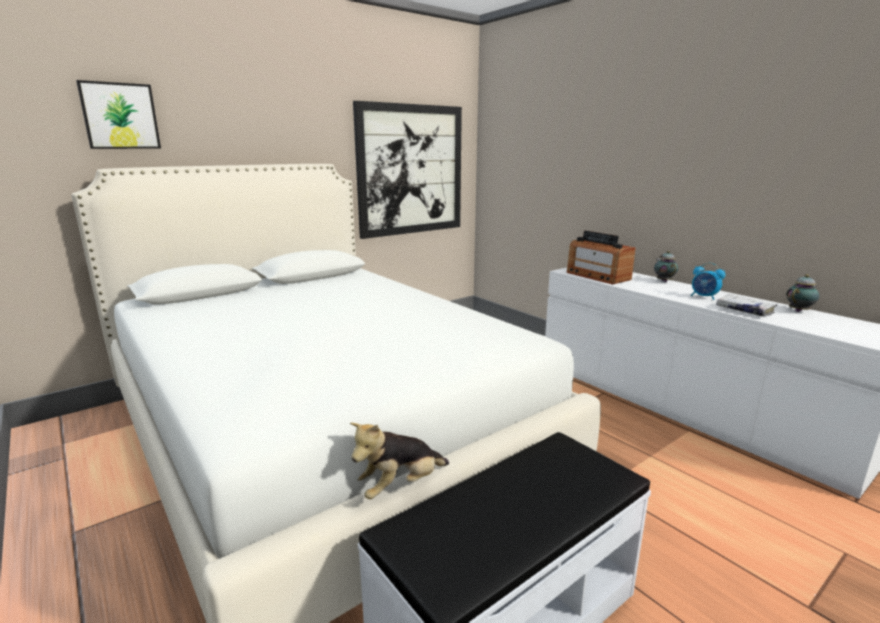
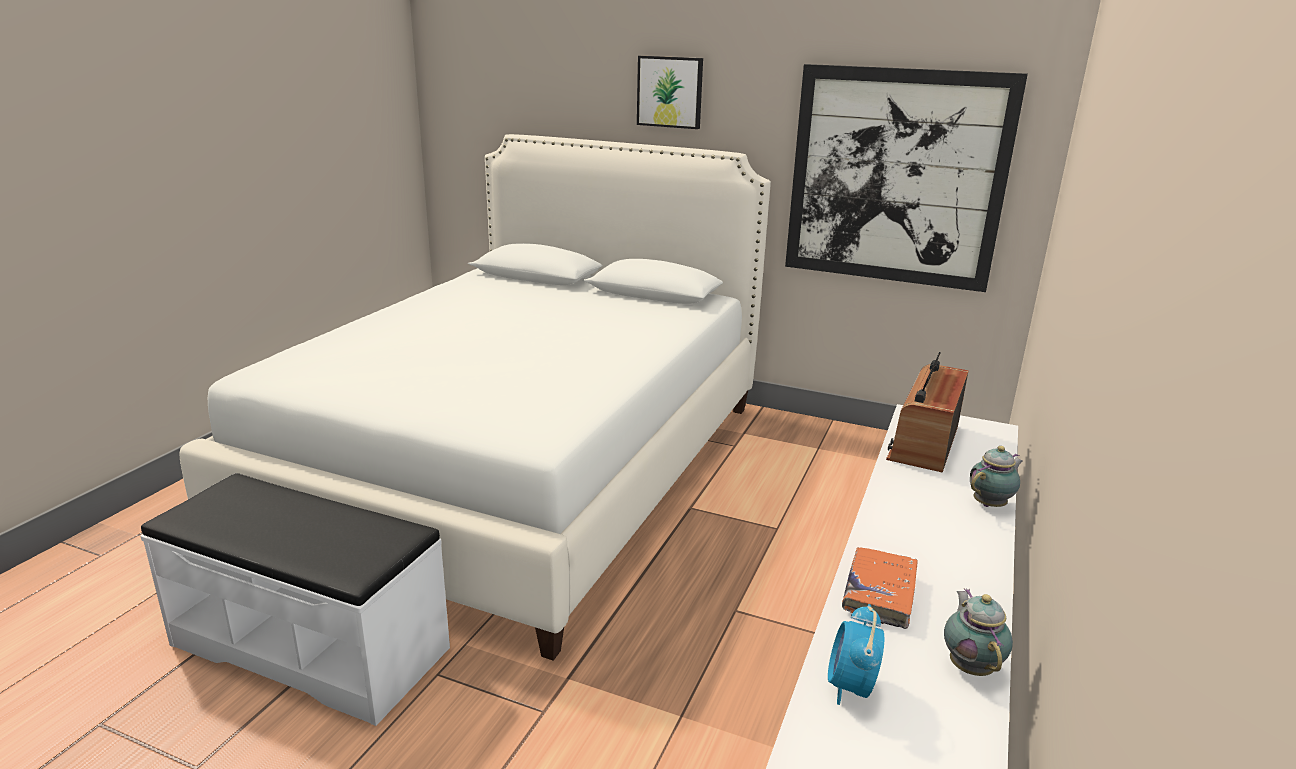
camera: 60 degrees right, 5 degrees up
(120, 116) = (539, 82): picture -> picture (670, 92)
(400, 486) = (307, 474): plush toy -> none
(704, 297) = (923, 550): alarm clock -> alarm clock (850, 687)
(744, 310) = (879, 594): white book -> orange book
(799, 310) = (970, 666): teapot -> teapot turned 120 degrees counterclockwise

